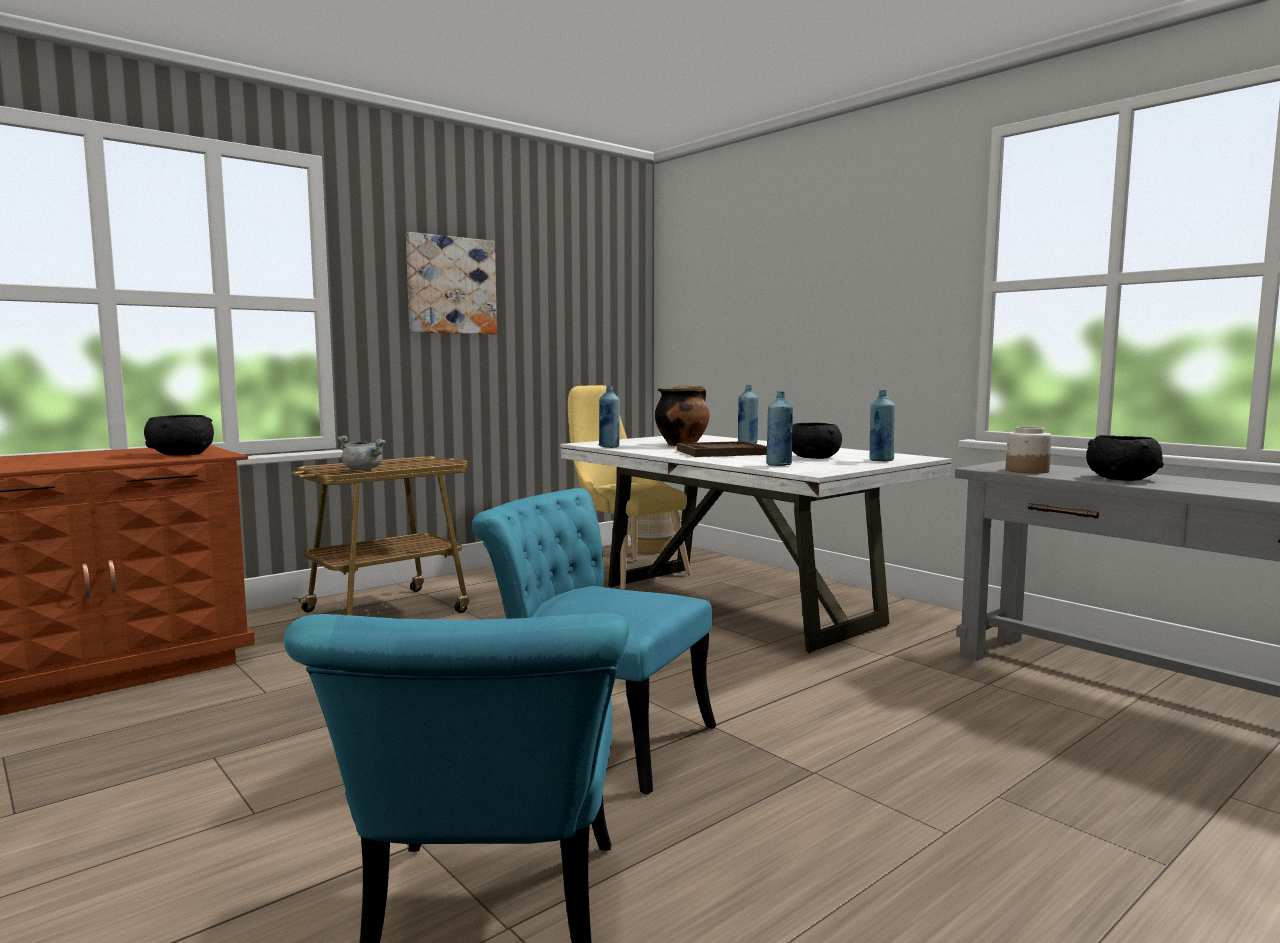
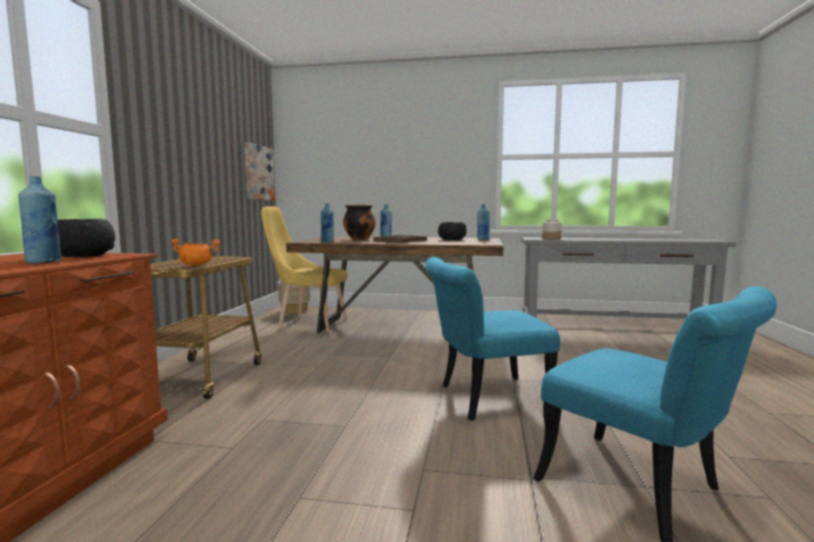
camera: 40 degrees left, 0 degrees up
(363, 469) = (197, 265): grey cooking pot -> orange cooking pot
(451, 285) = (183, 129): picture -> picture (258, 173)
(739, 605) = (402, 327): white dining table -> brown dining table
(779, 465) = (459, 243): blue bottle -> blue bottle (44, 262)
(1121, 478) = (588, 239): black bowl -> none

